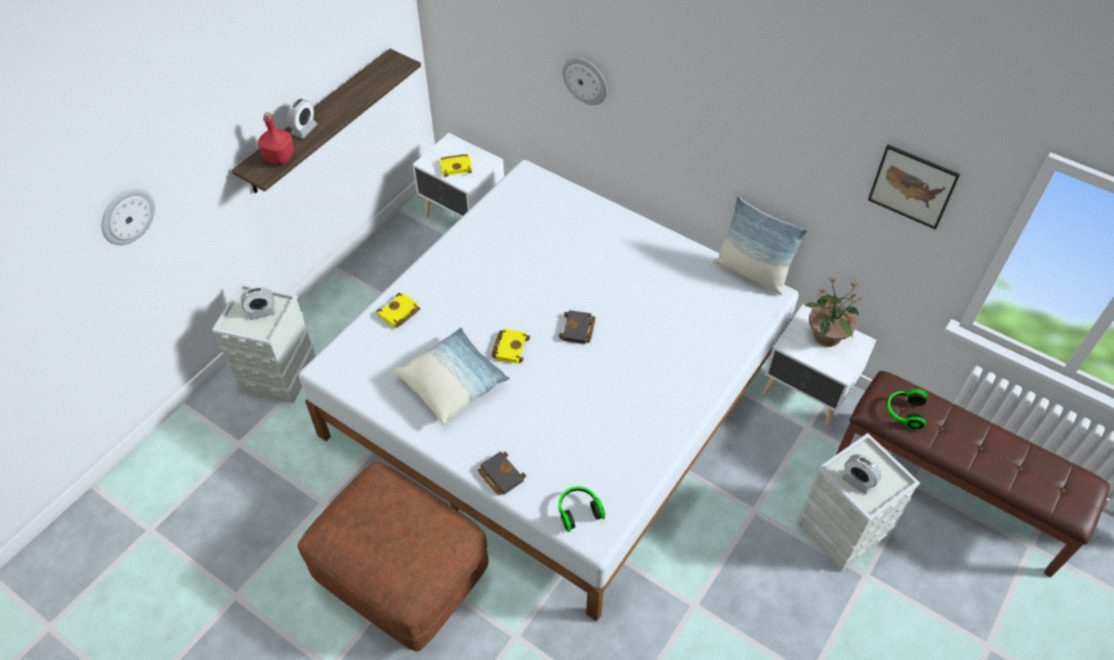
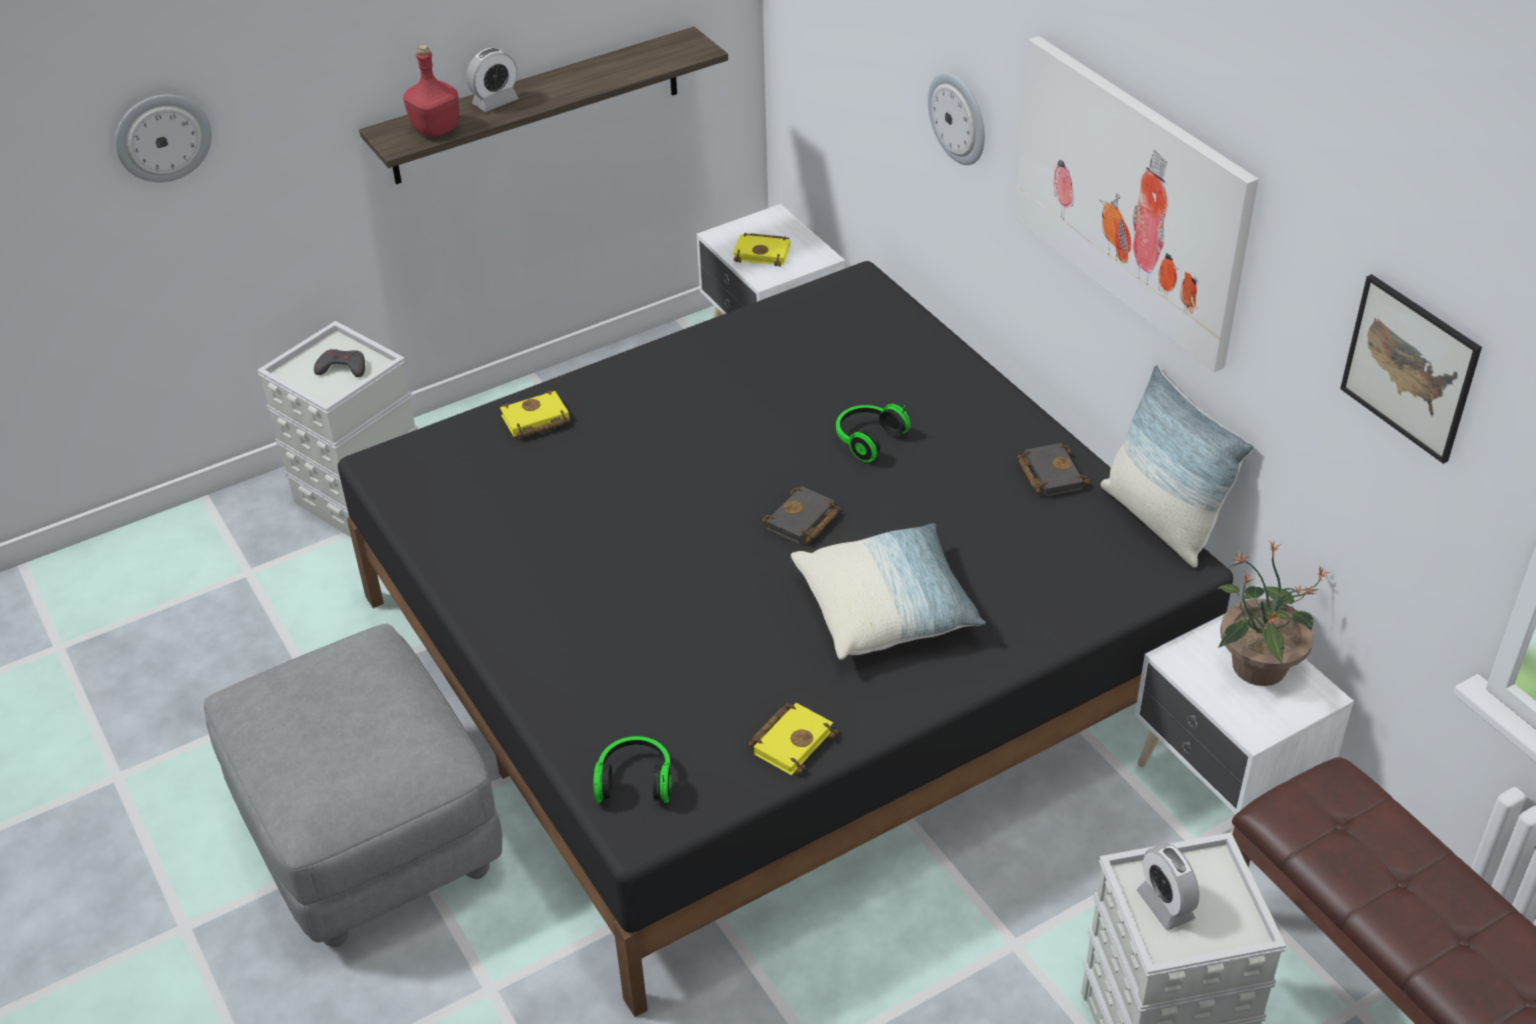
camera: 25 degrees right, 10 degrees down
(262, 312) = (342, 368): alarm clock -> grey game controller
(403, 577) = (370, 837): brown ottoman -> grey ottoman
(452, 383) = (553, 538): pillow -> pillow (886, 609)
(499, 475) = (543, 688): black book -> black book (1049, 474)
(509, 347) = (675, 514): yellow book -> yellow book (792, 740)
(557, 394) = (772, 653): white bed -> black bed
(717, 116) = (1130, 198): none -> picture
(904, 412) = (1339, 834): headphones -> headphones (867, 439)

